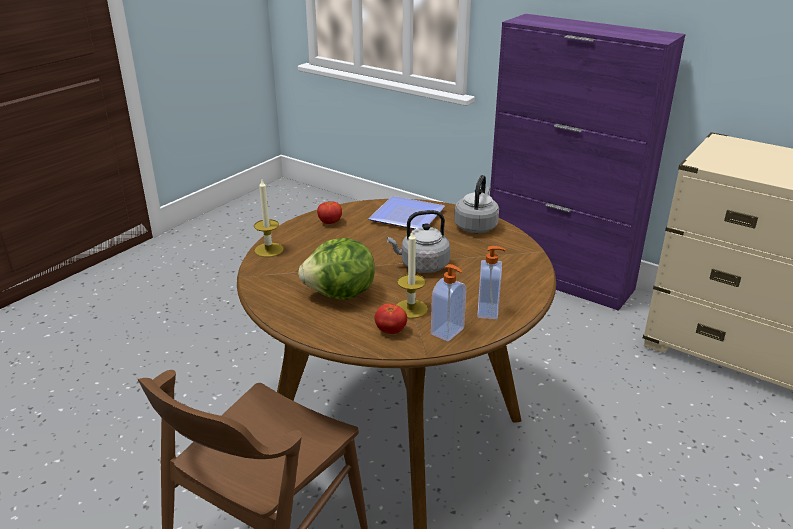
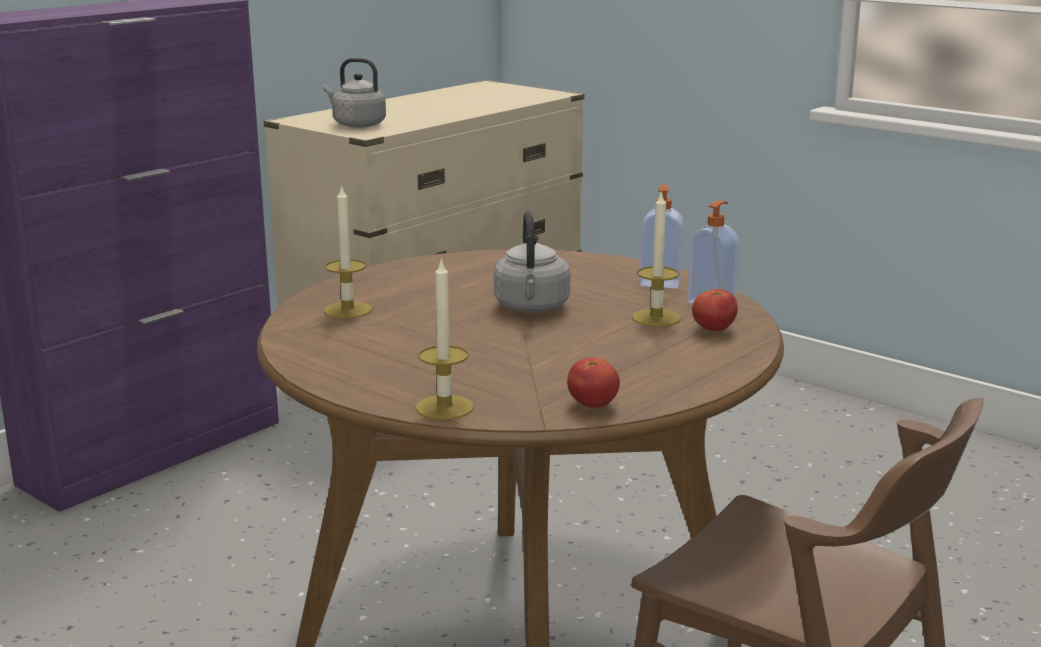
camera: 85 degrees left, 10 degrees down
(330, 222) = (348, 361): tomato -> tomato (593, 405)
(341, 295) = (616, 355): lettuce -> none
(406, 215) = (347, 310): plate -> candle
(476, 226) = (412, 273): grey kettle -> grey kettle (356, 125)

